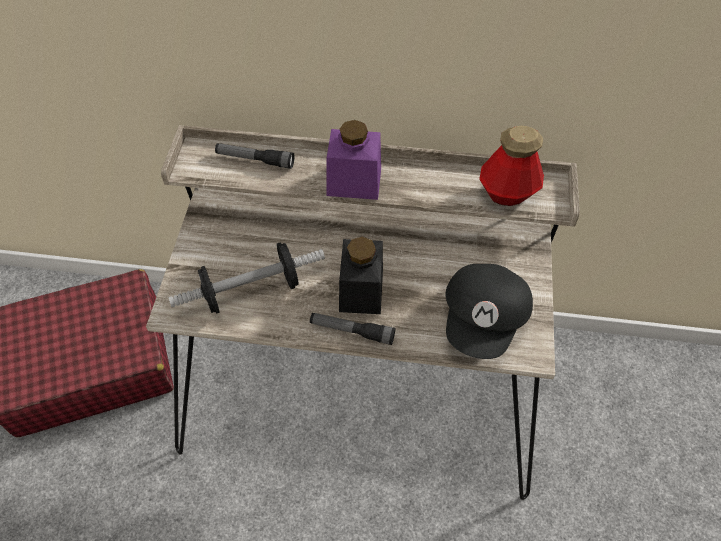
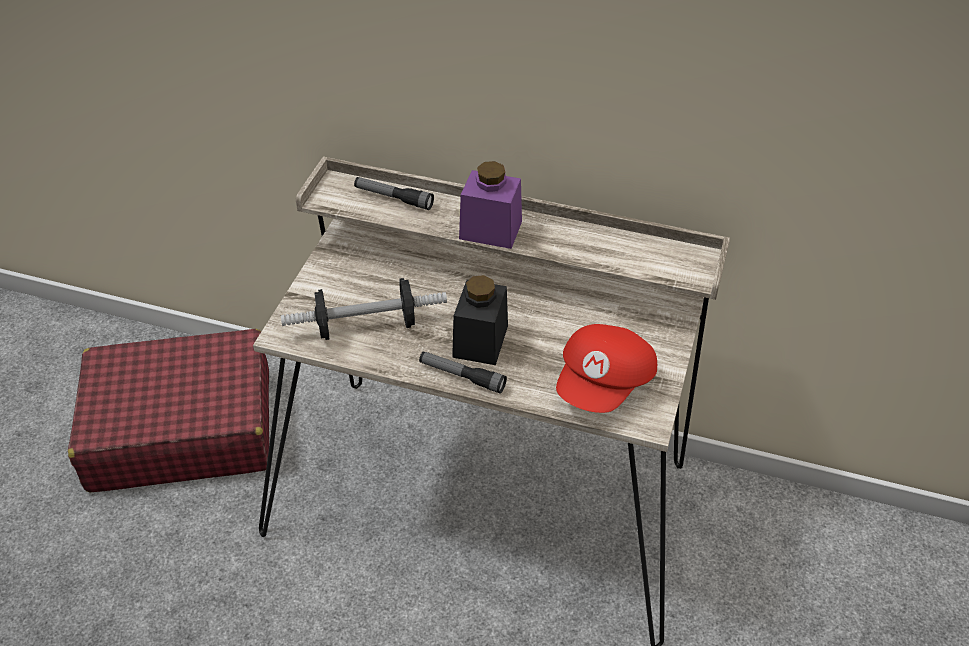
camera: 10 degrees right, 10 degrees down
(484, 319) = (605, 384): black cap -> red cap
(507, 193) = (649, 259): bottle -> none

